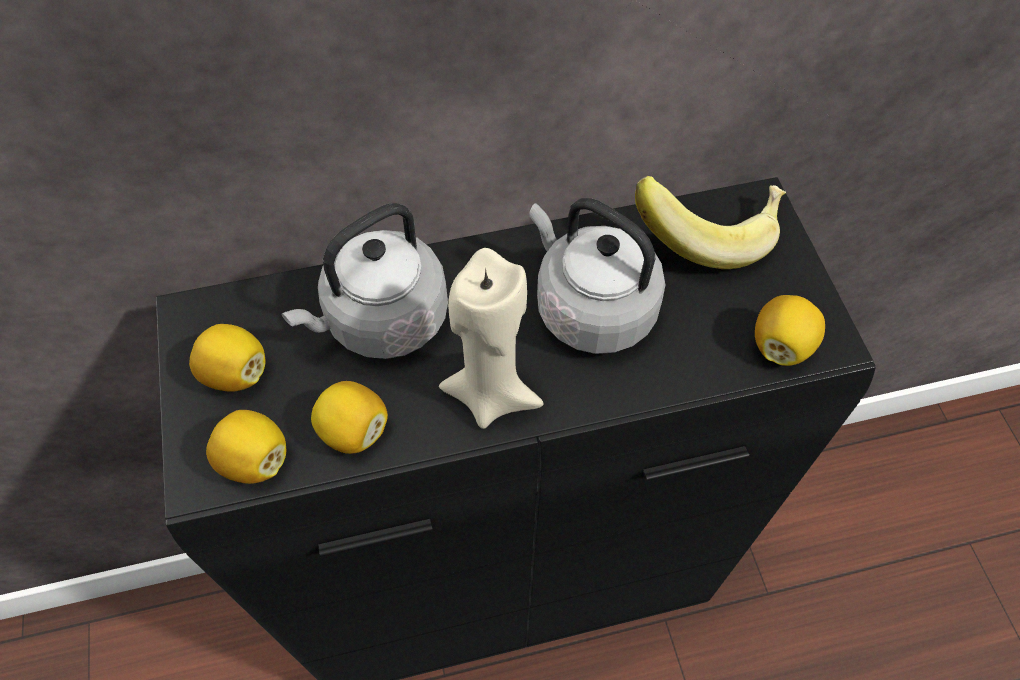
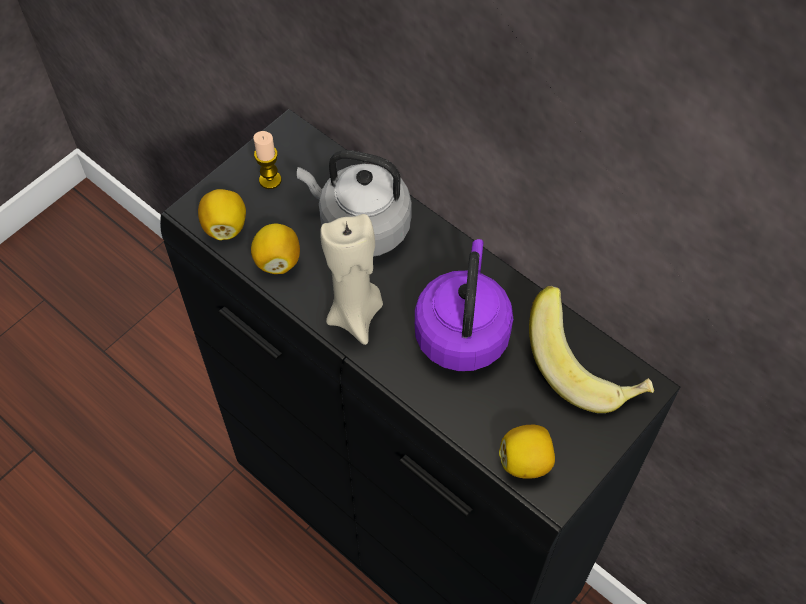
camera: 55 degrees right, 0 degrees up
(235, 372) = (270, 180): lemon -> candle
(590, 307) = (462, 331): grey kettle -> purple kettle

